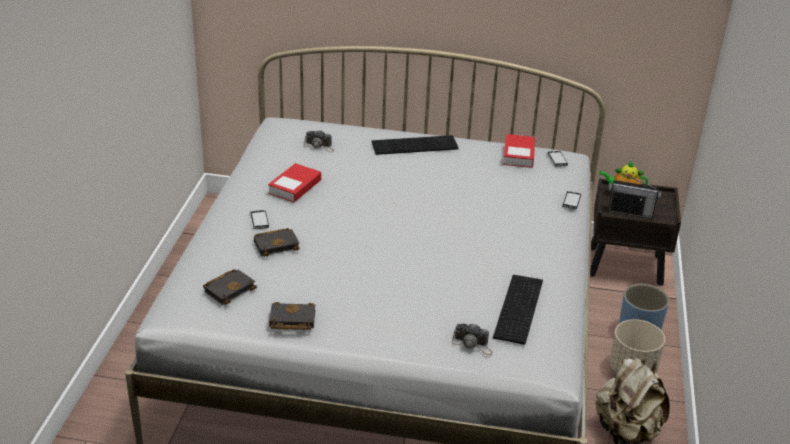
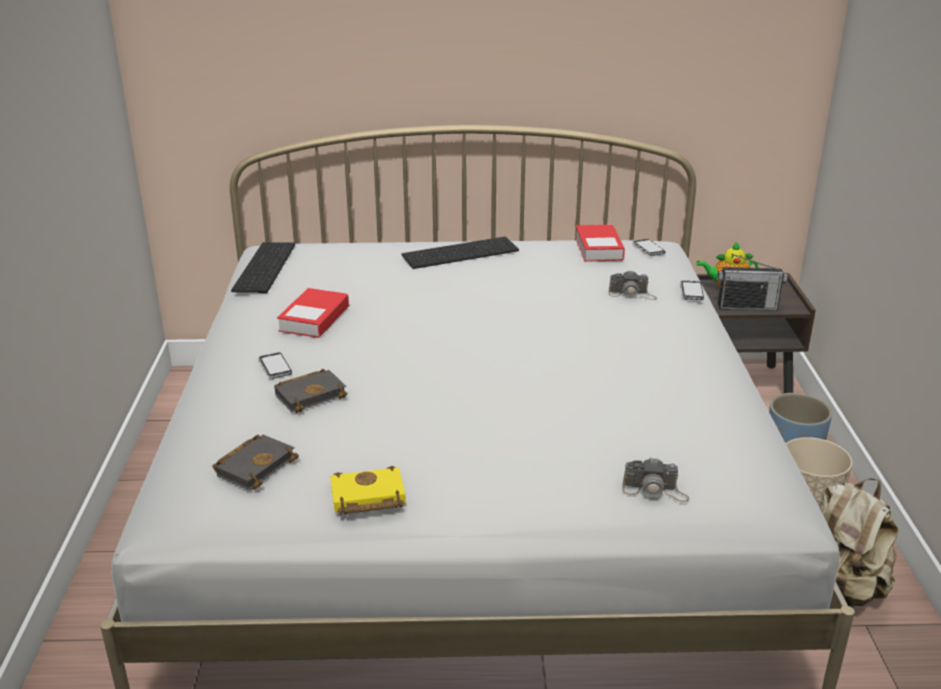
camera: 10 degrees left, 5 degrees down
(291, 320) = (366, 498): black book -> yellow book
(319, 146) = (333, 268): camera -> camera (632, 294)
(520, 310) = (698, 432): keyboard -> keyboard (266, 268)

